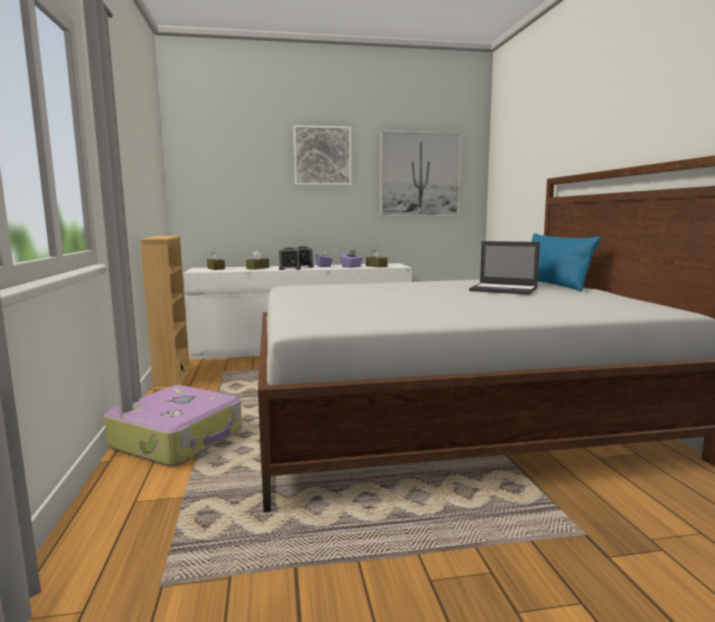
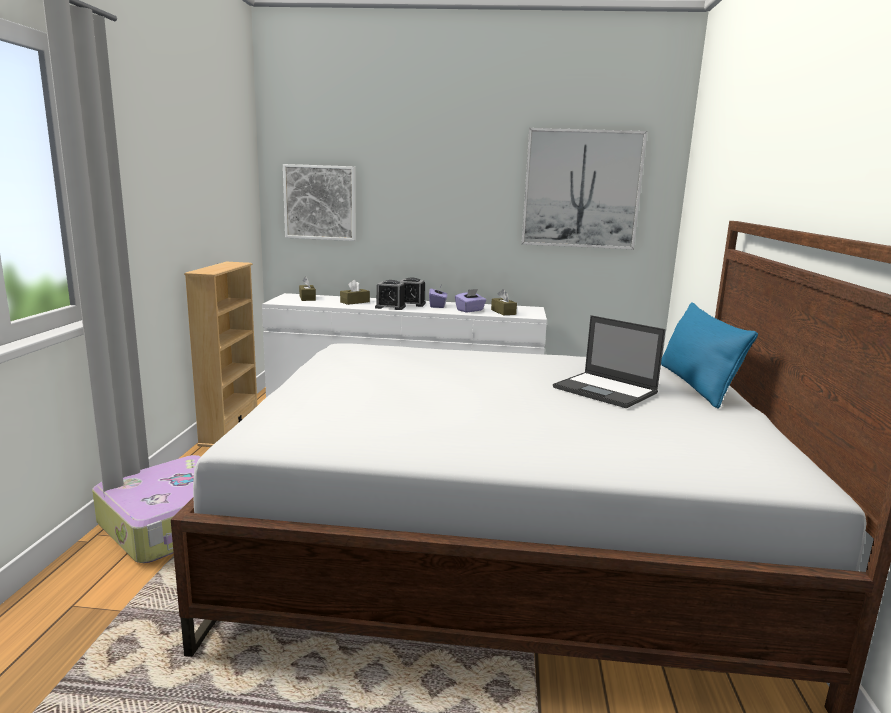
camera: 15 degrees right, 5 degrees up
(322, 156) = (449, 161): picture -> picture (320, 202)

